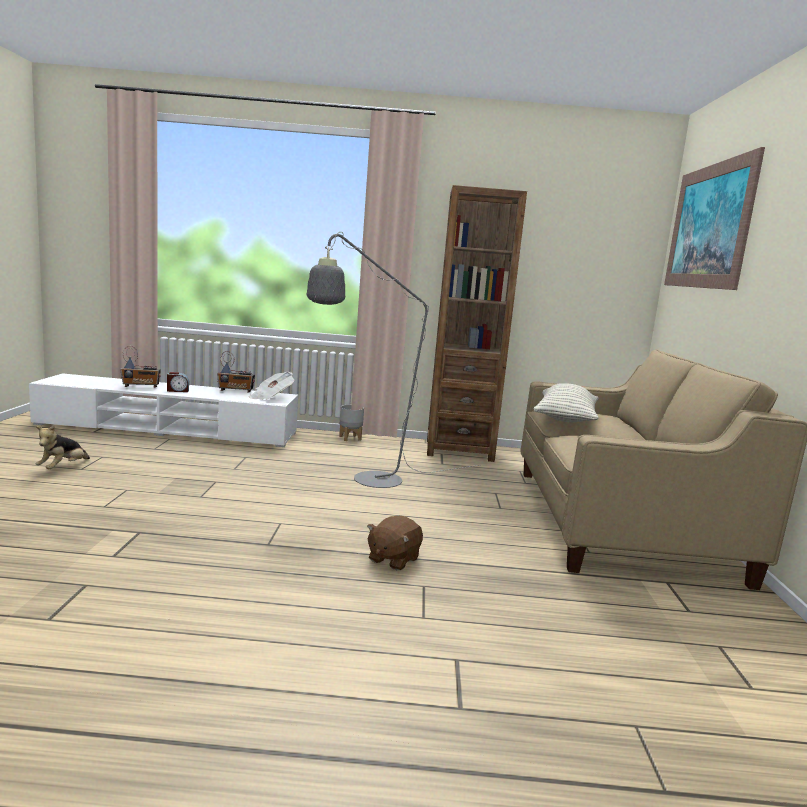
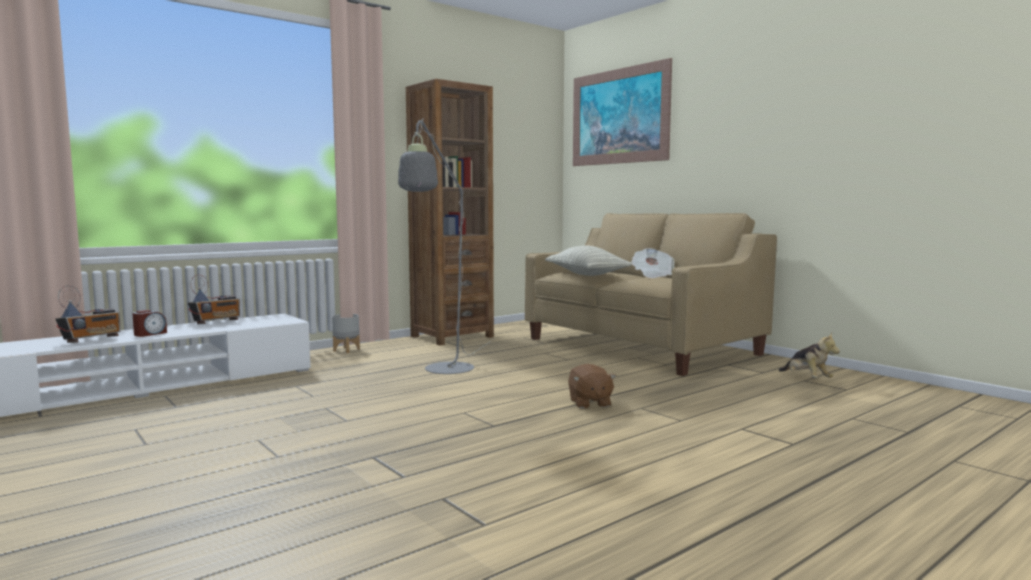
camera: 40 degrees left, 5 degrees down
(63, 468) = (118, 450): plush toy -> plush toy (806, 379)
(271, 397) = (270, 319): newspaper -> newspaper (652, 275)

